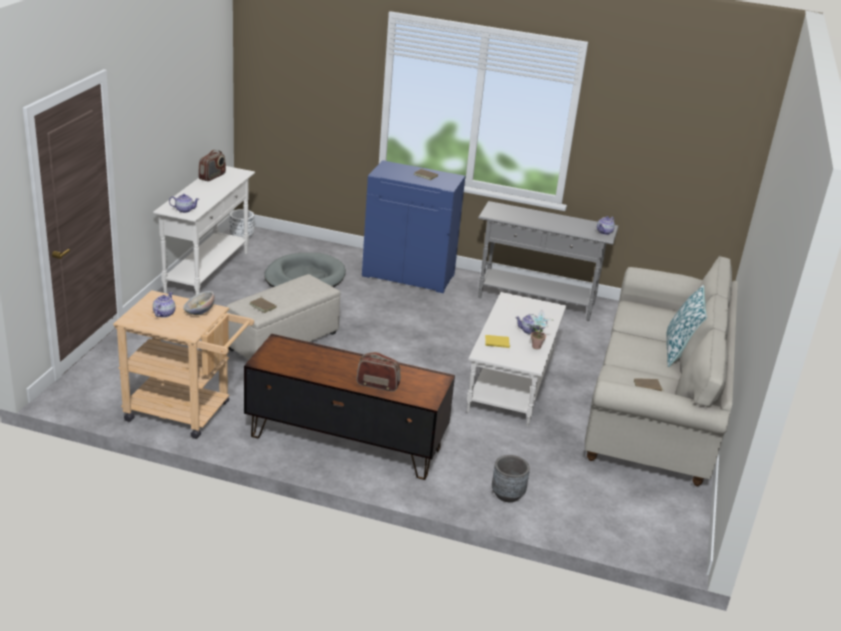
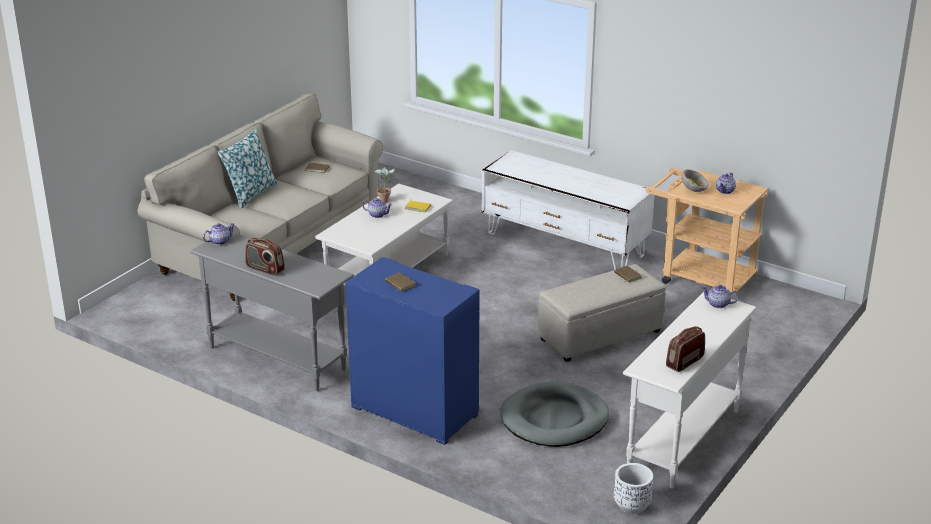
camera: 160 degrees left, 0 degrees up
(345, 441) = (564, 244): brown tv stand -> white tv stand
(378, 384) = (548, 168): radio -> radio (265, 269)
(507, 494) = (454, 201): grey planter -> none

